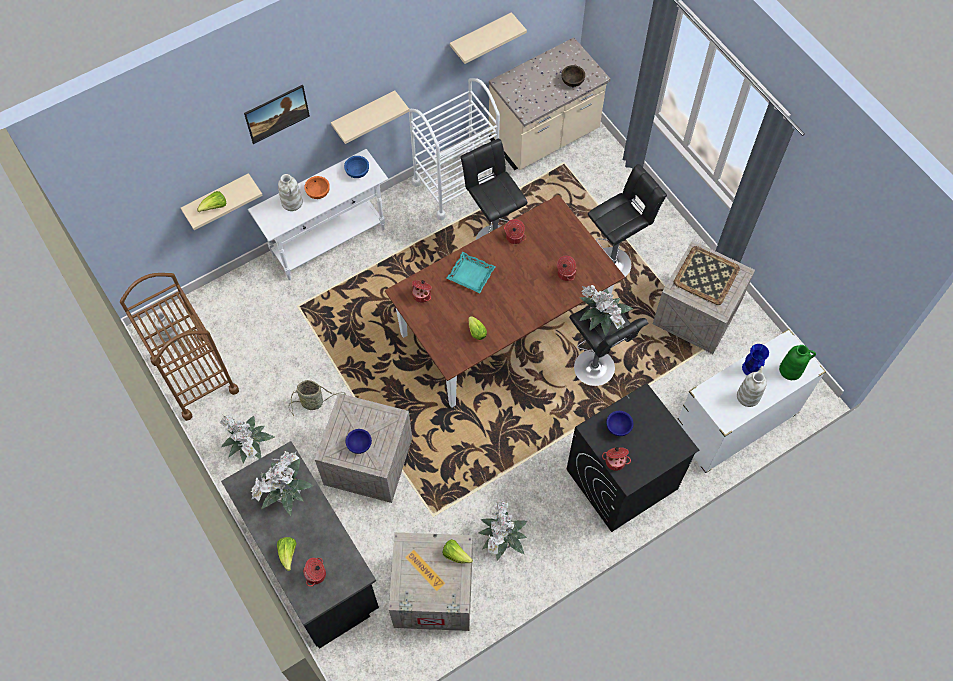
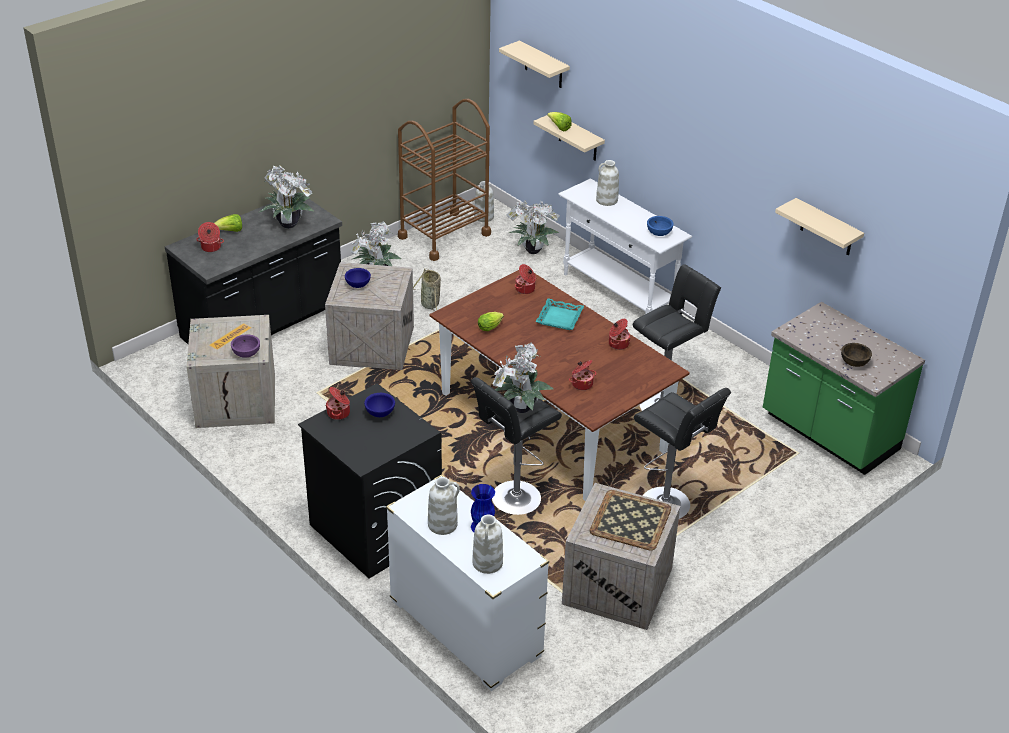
camera: 80 degrees right, 25 degrees down
(279, 121) = (640, 109): picture -> none
(318, 192) = (624, 213): orange bowl -> none
(364, 114) = (703, 192): beige shelf -> beige shelf (543, 65)
(456, 185) = (726, 371): white cart -> none
(456, 555) = (246, 353): lettuce -> purple bowl
(502, 540) = (293, 442): potted plant -> potted plant (531, 250)
(544, 137) = (828, 434): beige counter -> green counter
(791, 370) = (488, 563): green vase -> white vase

